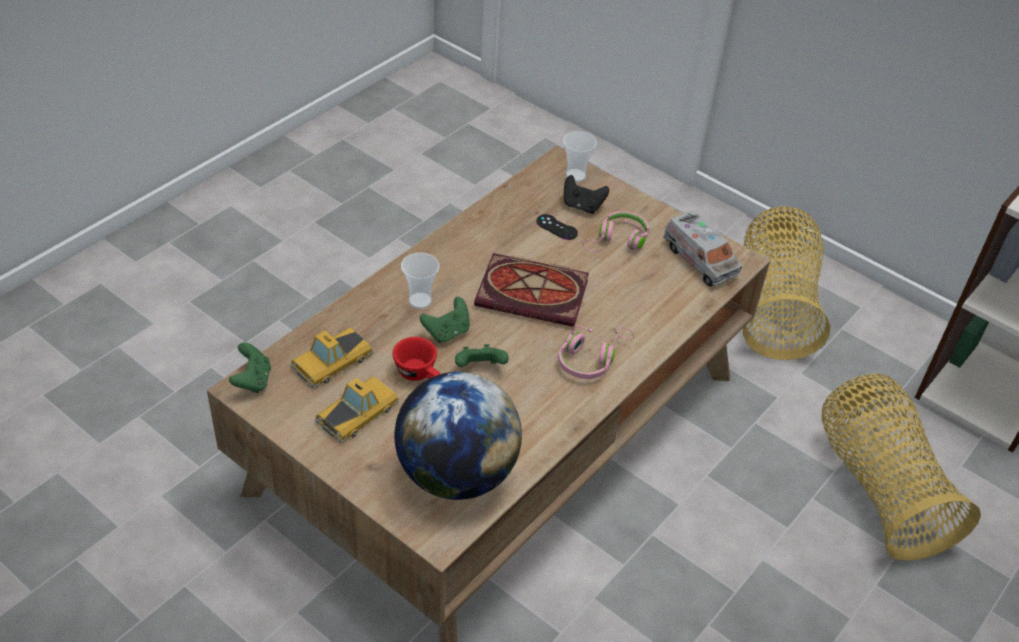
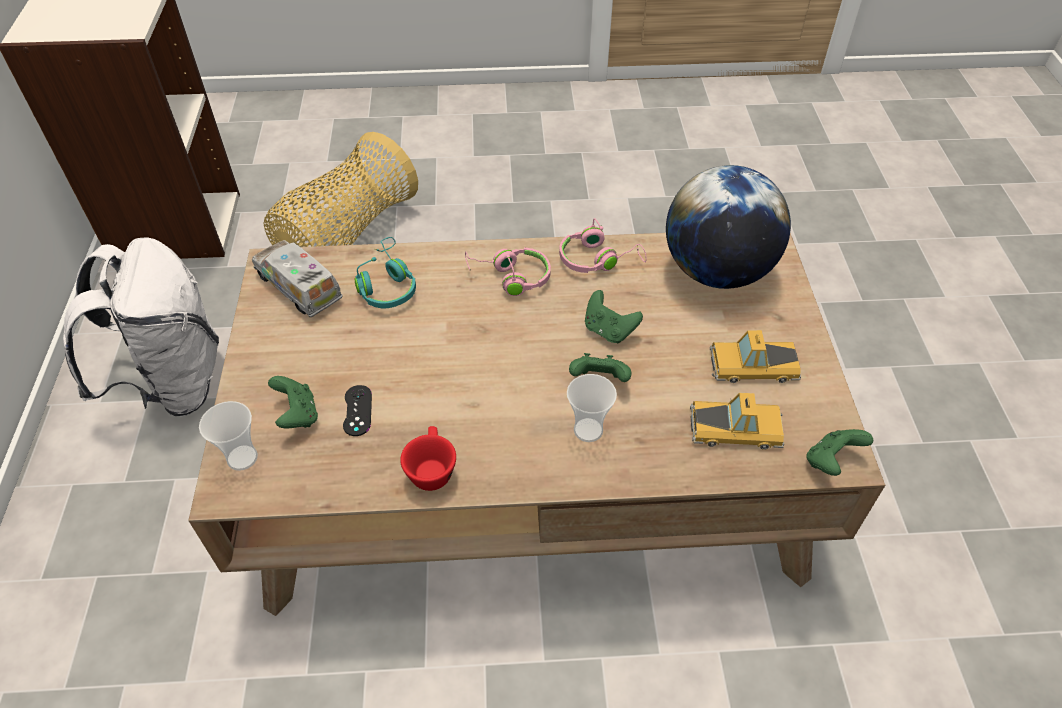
camera: 130 degrees left, 5 degrees up
(419, 374) = (665, 360): red cup -> red cup (431, 469)
(535, 293) = (475, 360): book -> none
(582, 206) = (297, 415): black game controller -> green game controller
(617, 241) = (330, 354): pink headphones -> pink headphones (598, 259)
(655, 297) = (386, 284): none -> turquoise headphones
(700, 260) = (299, 287): toy truck -> toy truck turned 60 degrees counterclockwise
(775, 306) = (174, 383): basket -> white backpack

